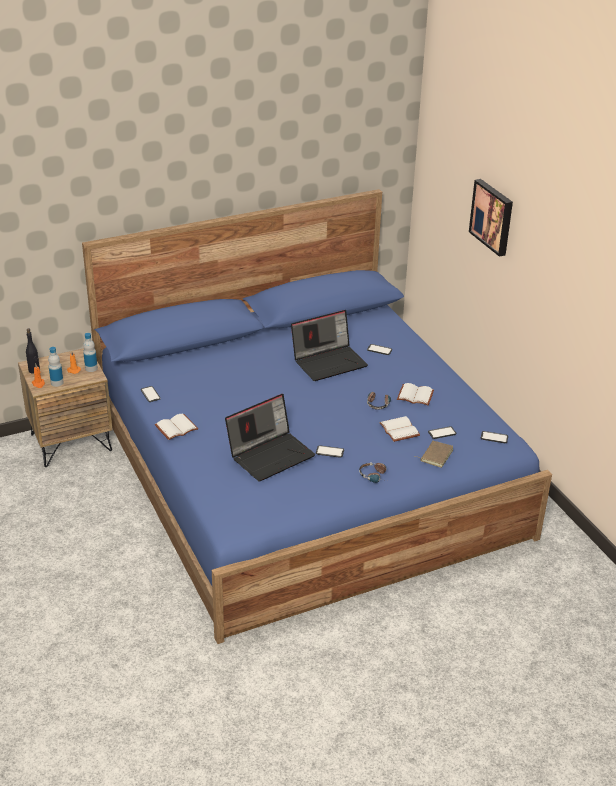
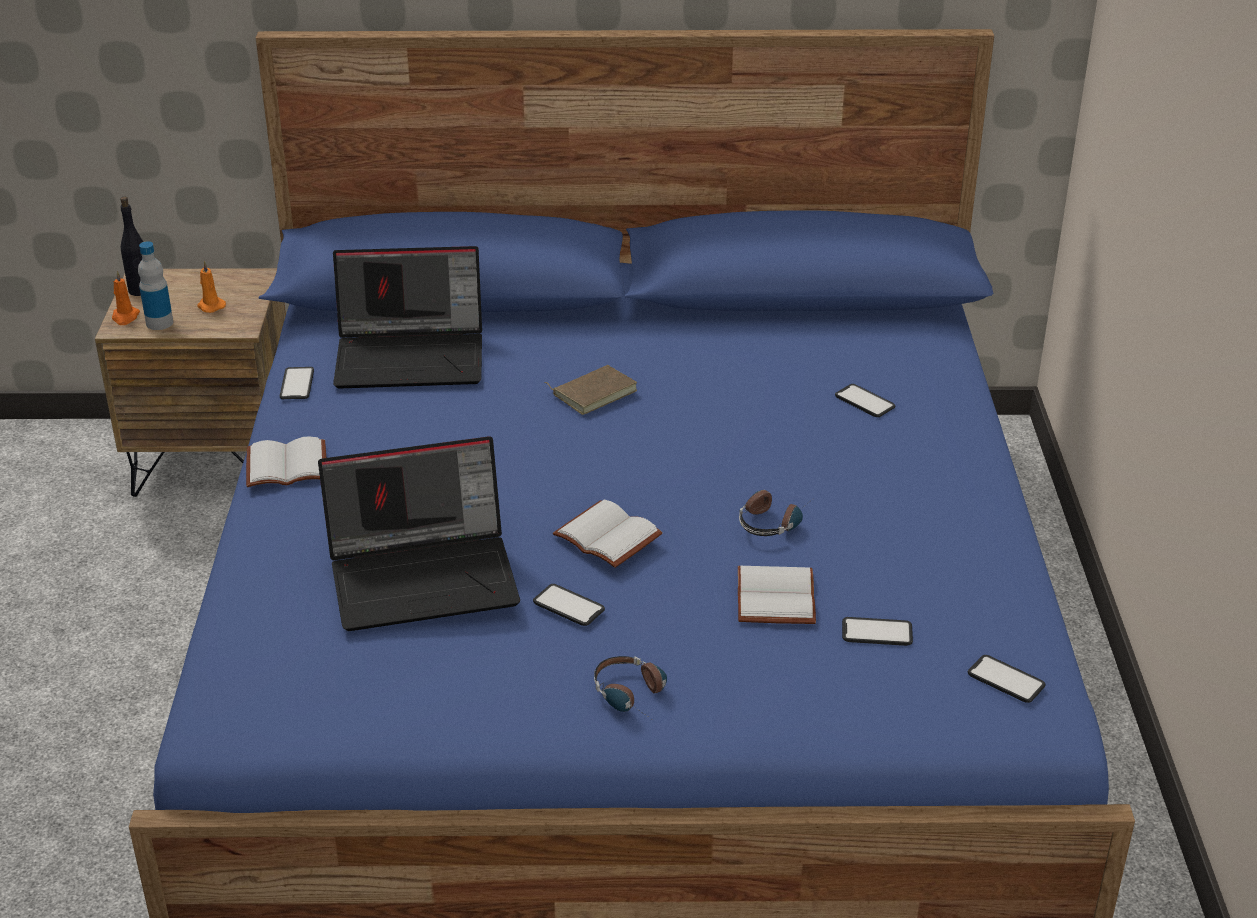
camera: 25 degrees right, 0 degrees up
(91, 368) = (246, 309): bottle -> none
(329, 361) = (729, 401): laptop -> laptop (412, 356)
(414, 396) = (871, 526): white book -> white book (604, 537)
(435, 455) = (819, 683): brown book -> brown book (593, 392)
(493, 216) = (1192, 112): picture -> none

